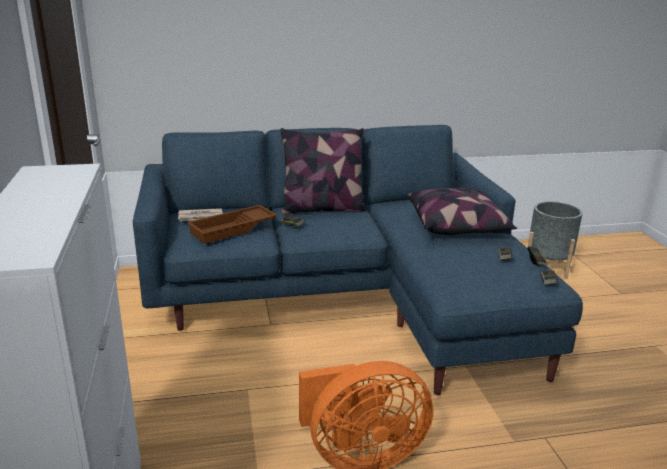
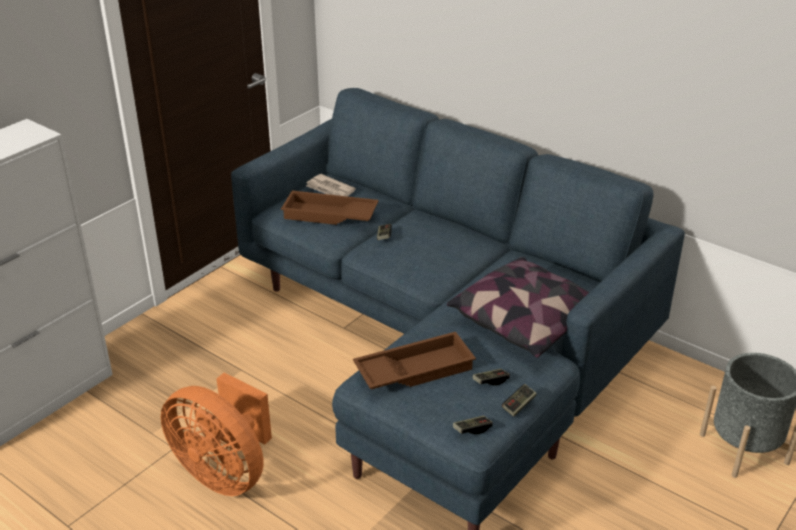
camera: 50 degrees right, 10 degrees up
(322, 208) = (448, 231): pillow -> none
(461, 273) = (414, 369): none -> brown tray

